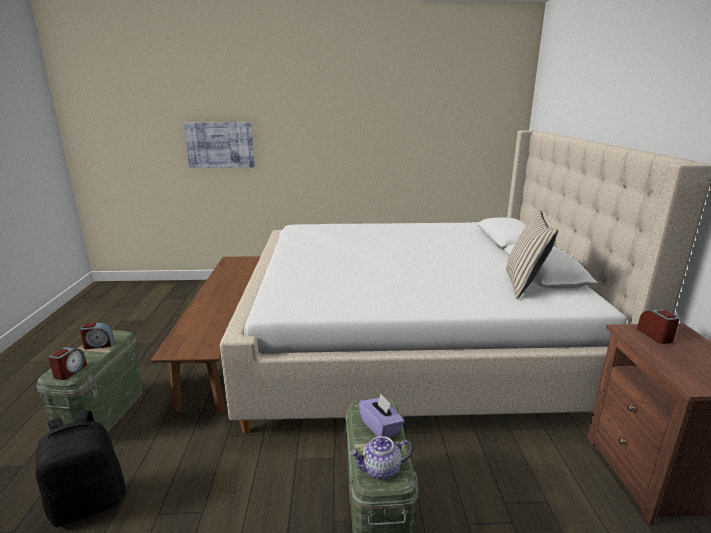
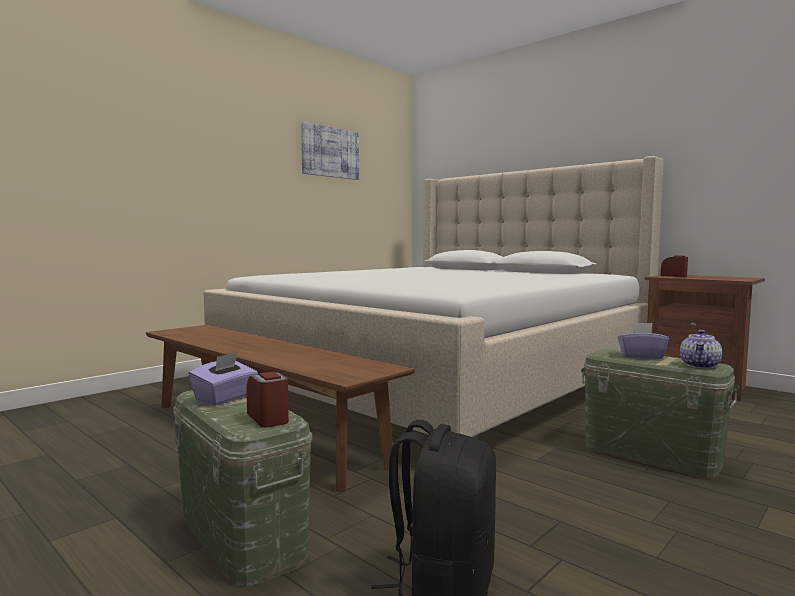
camera: 45 degrees left, 15 degrees down
(98, 344) = (225, 398): alarm clock -> purple tissue box
(220, 145) = (96, 172): picture -> picture (330, 152)
(524, 284) = (555, 274): beige pillow -> none

